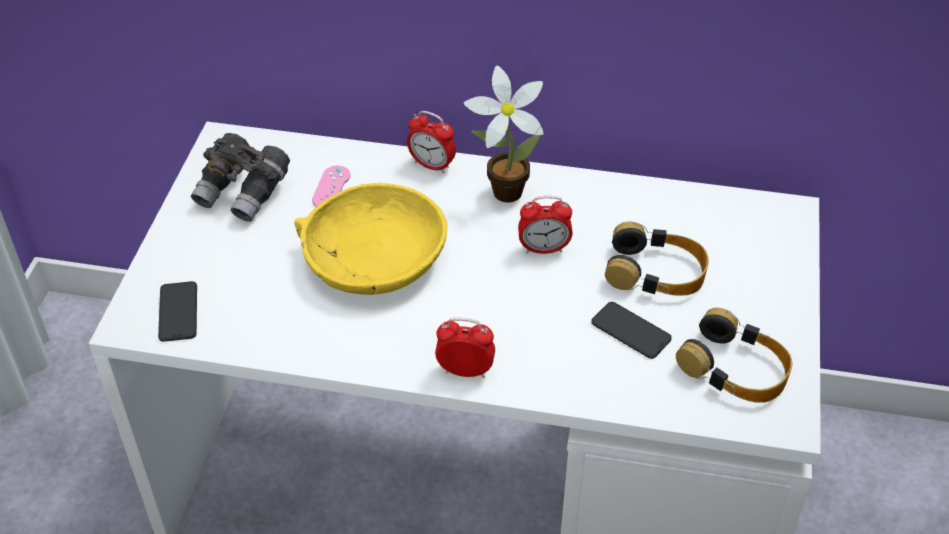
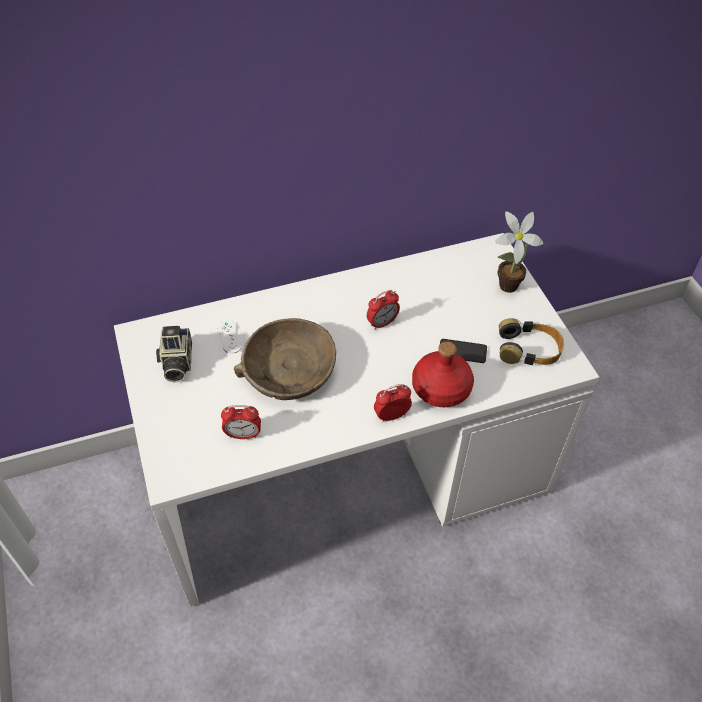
camera: 30 degrees left, 5 degrees up
(178, 312) = (194, 458): phone -> none
(244, 193) = (176, 363): grey binoculars -> camera
(331, 188) = (230, 337): pink game controller -> white game controller
(374, 258) = (289, 370): yellow bowl -> brown bowl
(432, 165) = (280, 297): alarm clock -> alarm clock (243, 435)
(502, 191) = (333, 297): potted plant -> potted plant (505, 286)
(561, 366) = (441, 389): none -> red bottle
(656, 272) = (451, 311): headphones -> none

